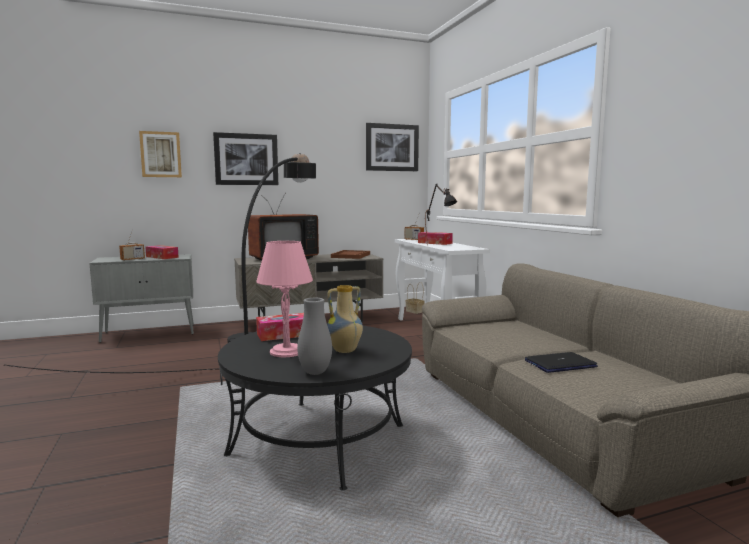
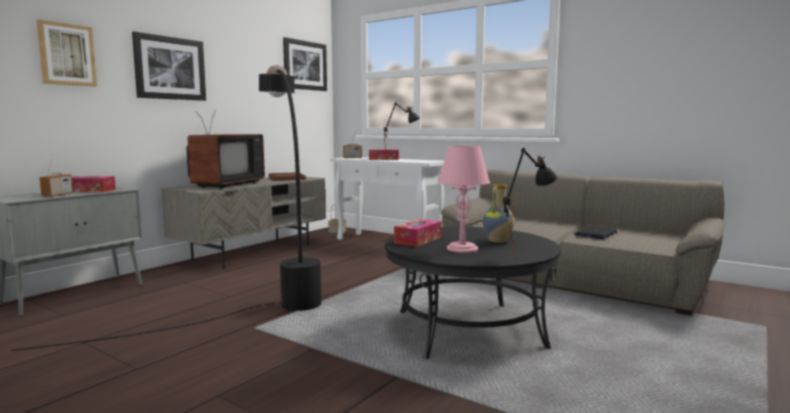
camera: 35 degrees left, 0 degrees up
(315, 372) = (526, 255): grey vase -> black table lamp

